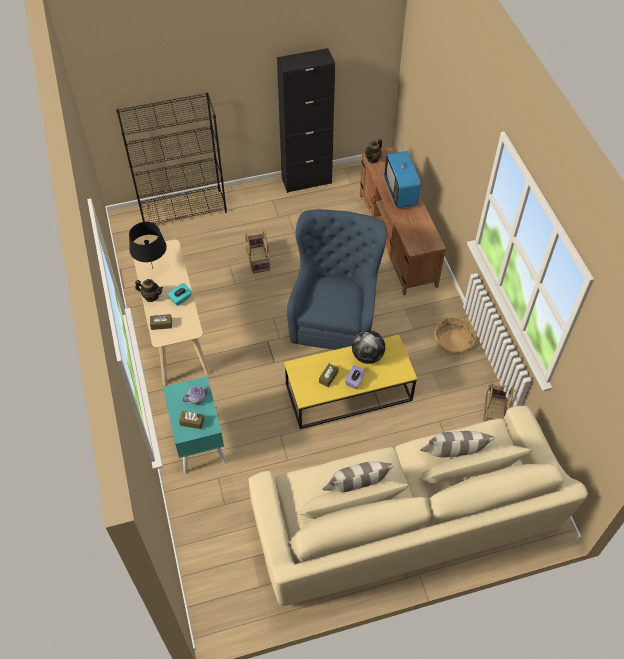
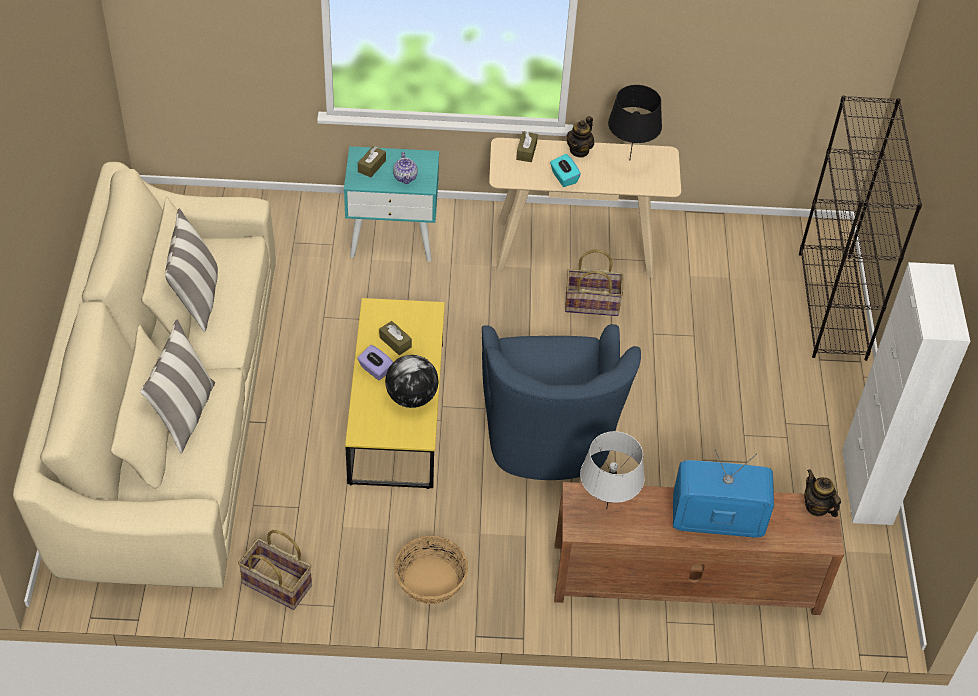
camera: 105 degrees right, 5 degrees down
(257, 260) = (694, 372): basket -> basket (592, 303)
(306, 181) = (866, 486): black cabinet -> white cabinet
(335, 314) = (547, 439): blue armchair -> blue armchair turned 60 degrees clockwise
(417, 235) = (606, 509): none -> grey table lamp

